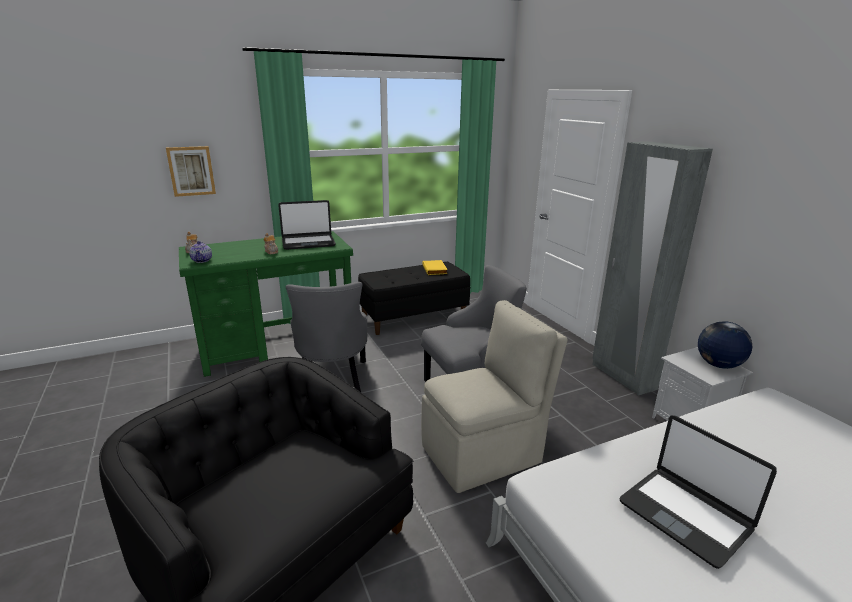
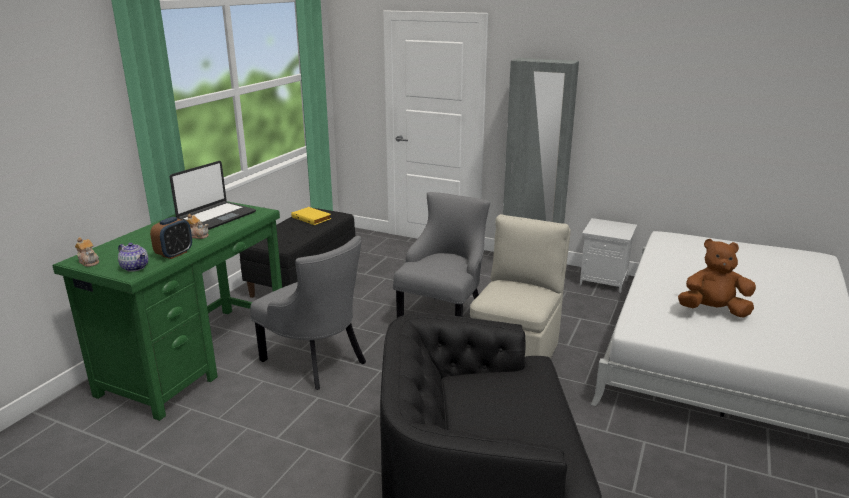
camera: 40 degrees left, 0 degrees up
(191, 171) = (40, 154): picture -> none
(236, 259) = (174, 254): none -> alarm clock
(685, 515) = (713, 311): laptop -> brown plush toy
(718, 365) = (616, 226): globe -> none

